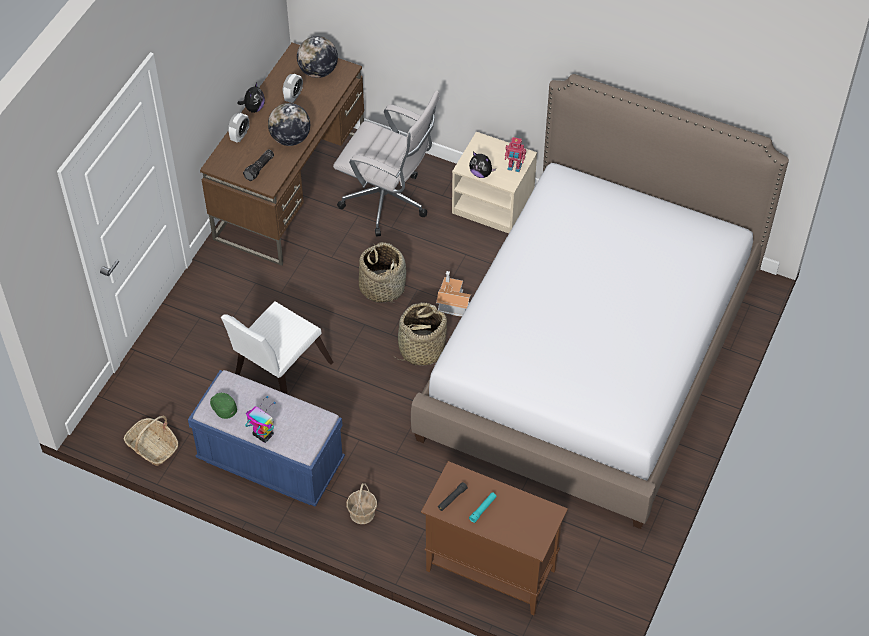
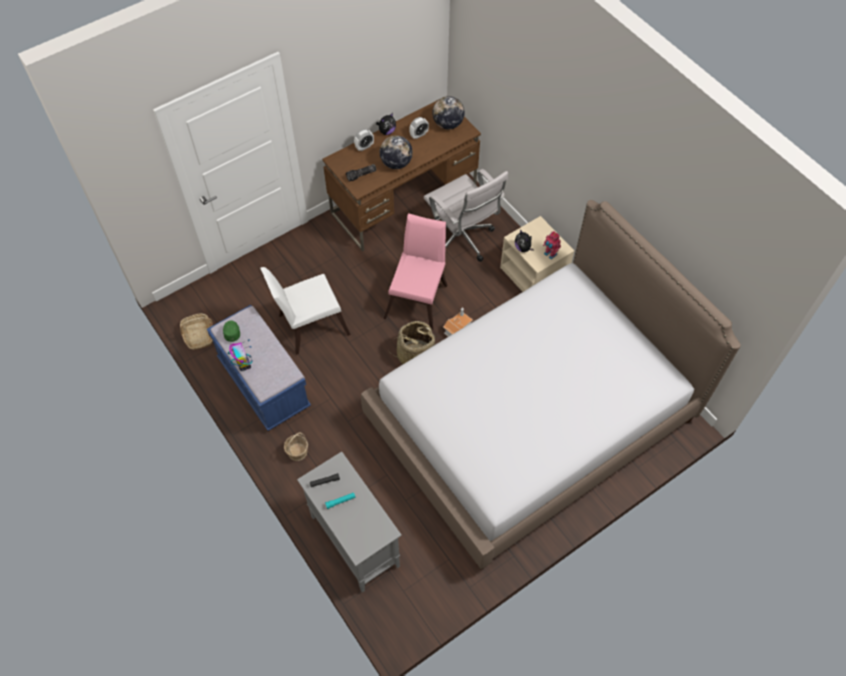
camera: 30 degrees right, 5 degrees up
(382, 287) = (418, 297): basket -> pink chair
(489, 570) = (354, 540): brown cabinet -> grey cabinet

